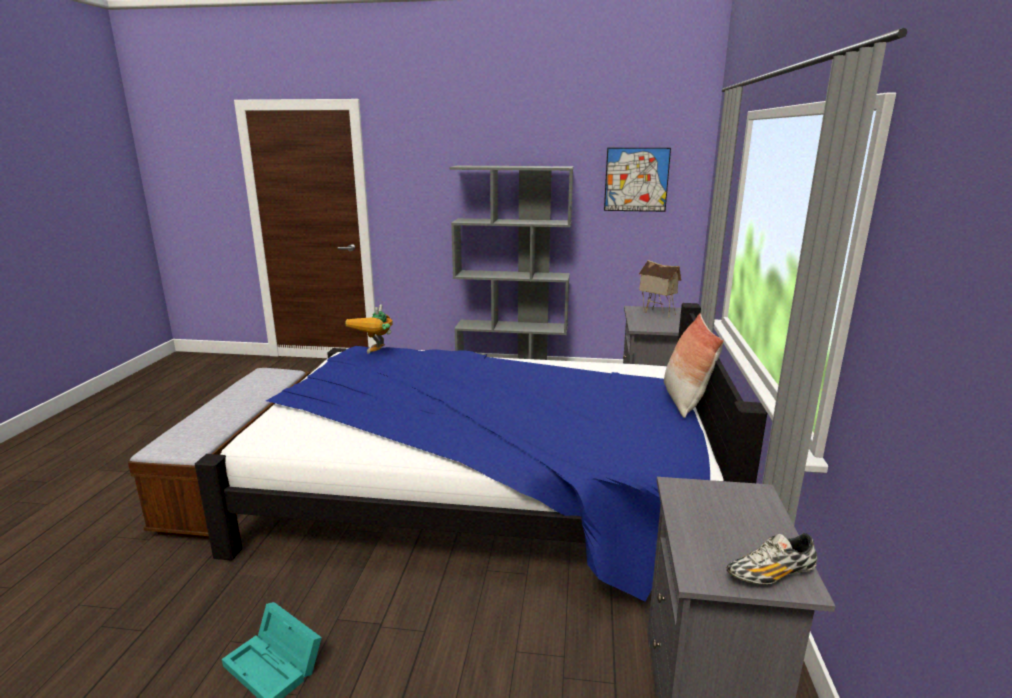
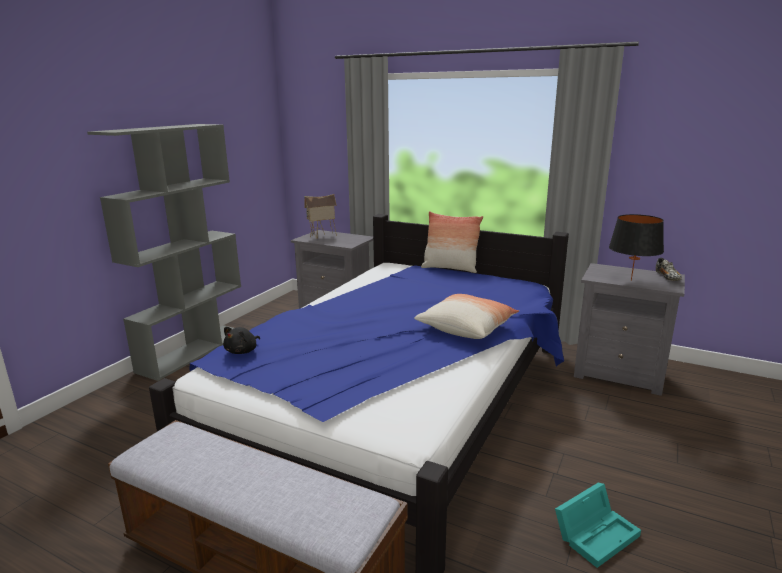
camera: 70 degrees left, 0 degrees up
(376, 354) = (242, 351): toy robot -> black plush toy
(476, 432) = (467, 328): none -> pillow
(636, 179) = (240, 133): picture -> none
(703, 526) = (631, 280): none -> black table lamp

